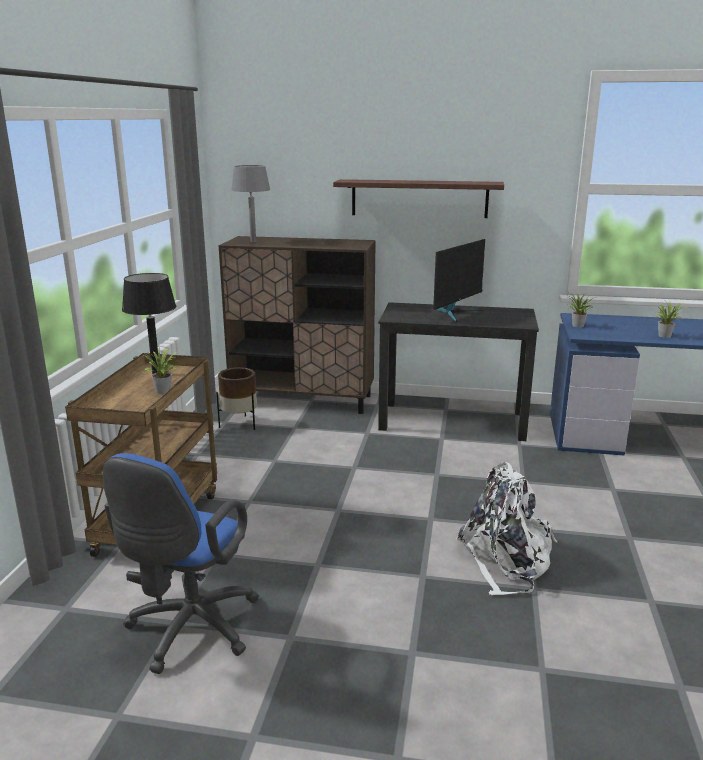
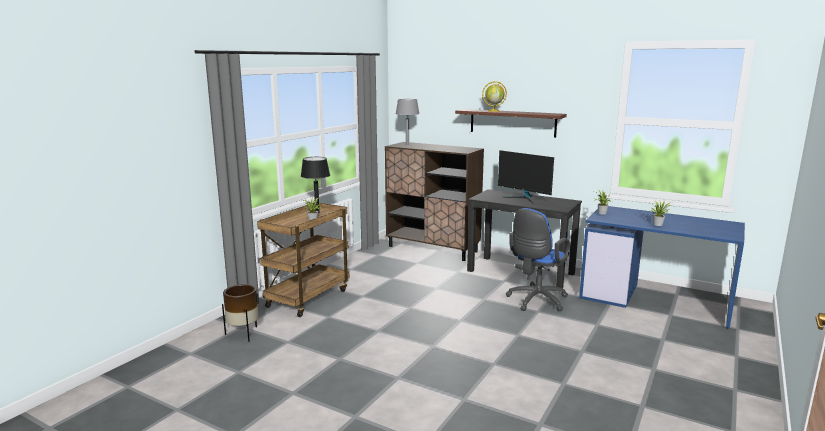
camera: 20 degrees right, 5 degrees down
(189, 631) = (292, 346): blue office chair -> blue office chair (535, 301)
(239, 424) = (385, 257): brown planter -> brown planter (243, 334)
(394, 181) = (494, 111): none -> globe
(456, 313) = (524, 198): monitor -> monitor turned 75 degrees clockwise
(506, 560) = (489, 348): white backpack -> none

